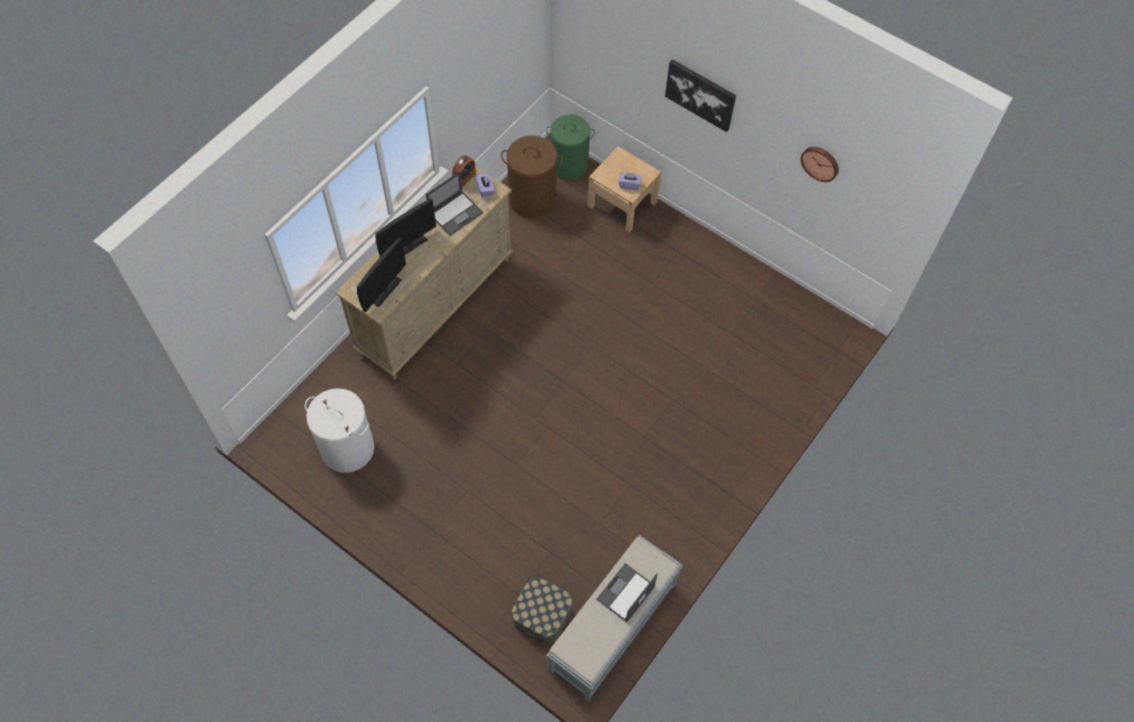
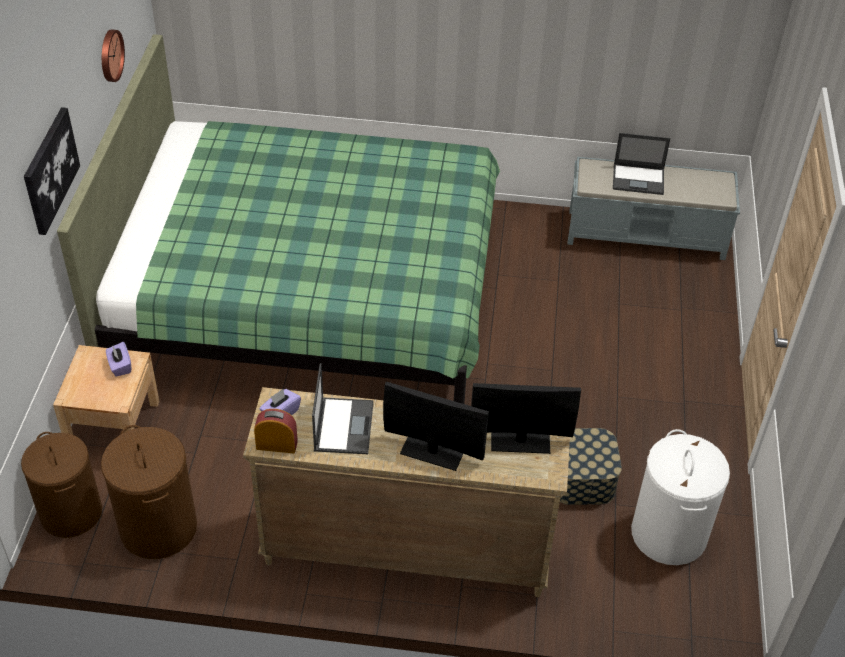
camera: 120 degrees left, 15 degrees down
(456, 213) = (343, 425): laptop -> laptop turned 75 degrees clockwise
(542, 616) = (683, 284): storage box -> storage box (582, 479)
(569, 165) = (71, 512): green laundry basket -> brown laundry basket
(678, 351) = (308, 295): none -> green bed

